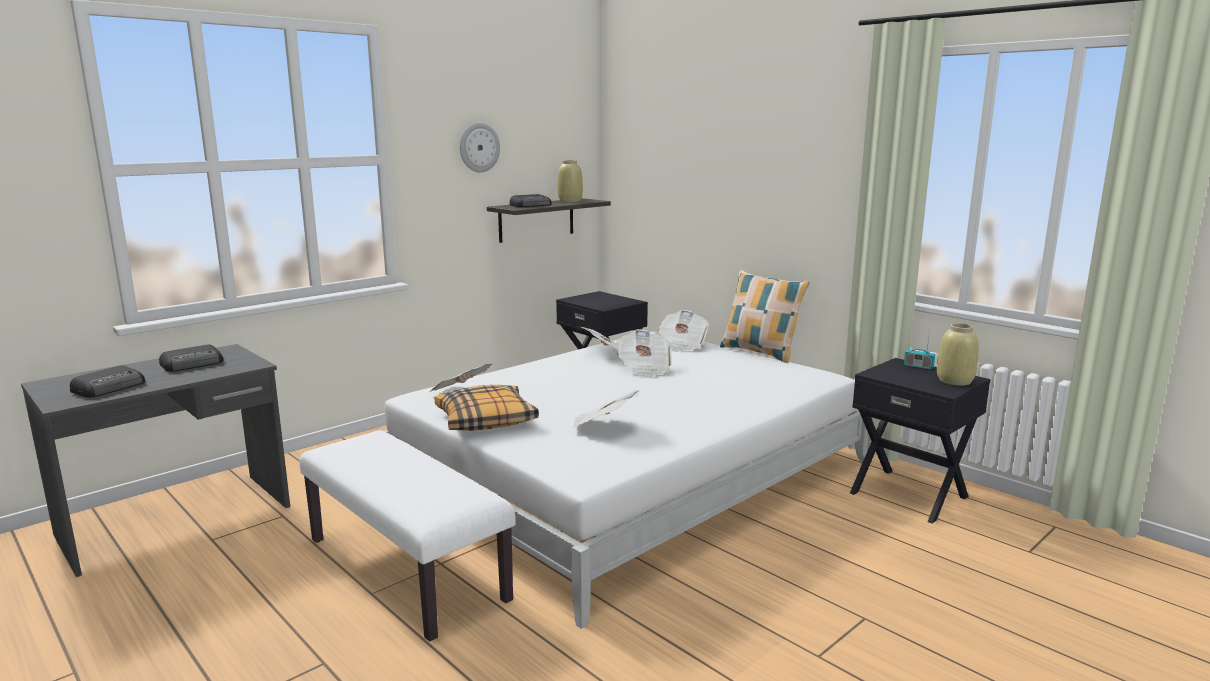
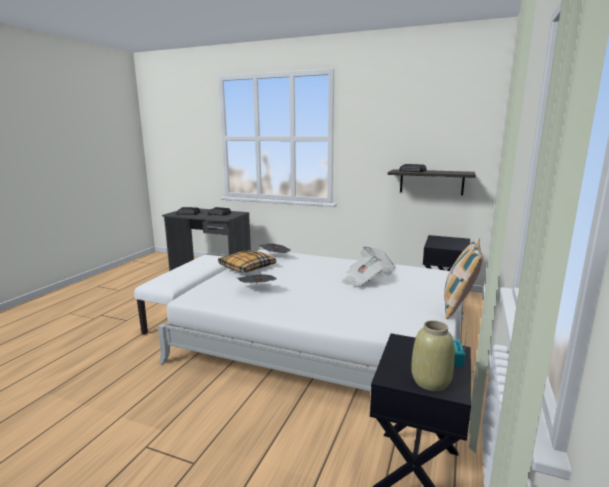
camera: 65 degrees right, 0 degrees up
(479, 147) = (391, 133): wall clock -> none
(570, 201) = (452, 172): beige vase -> none
(682, 345) = (431, 282): newspaper -> none

